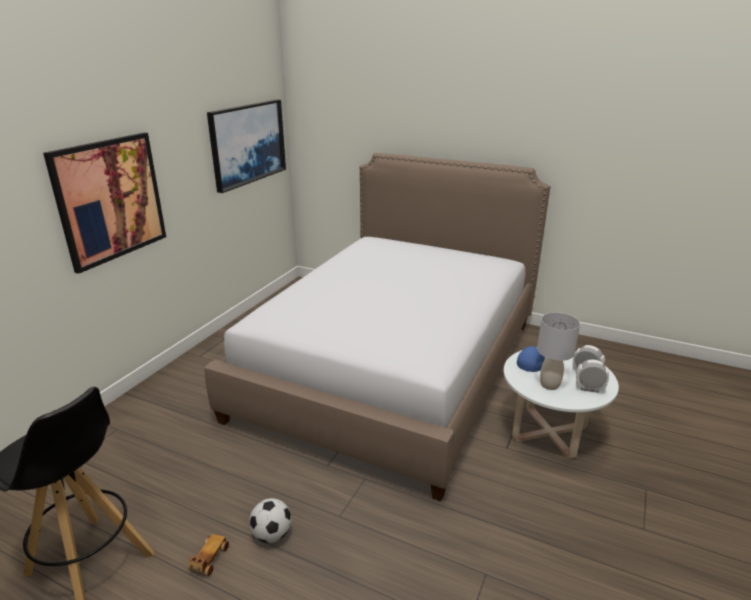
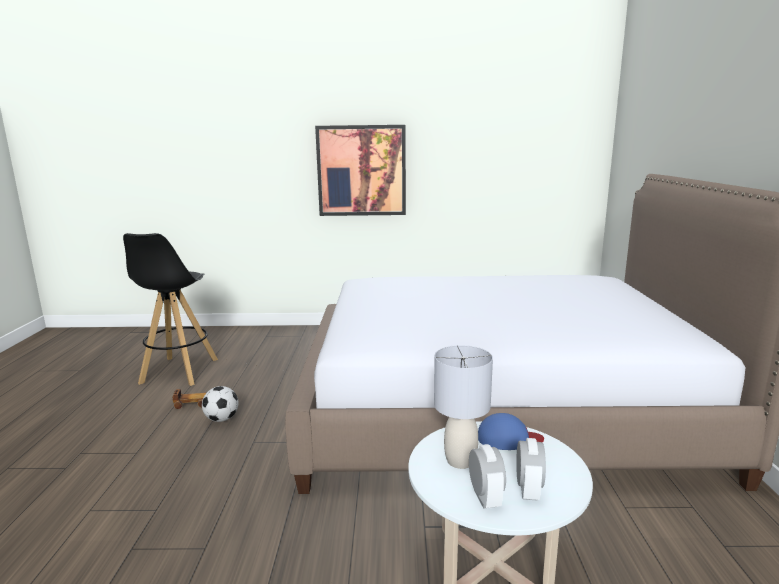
camera: 65 degrees right, 10 degrees down
(247, 143) = (535, 155): picture -> none

